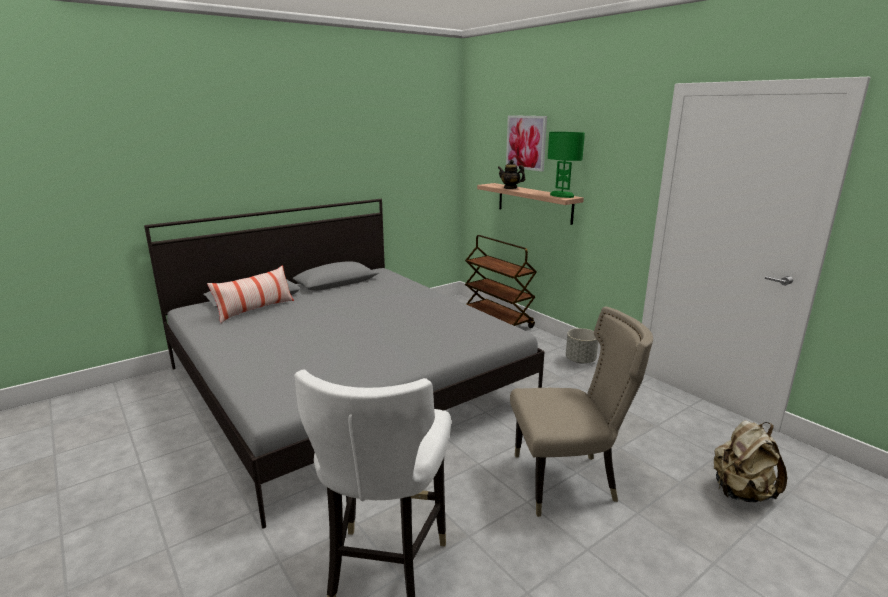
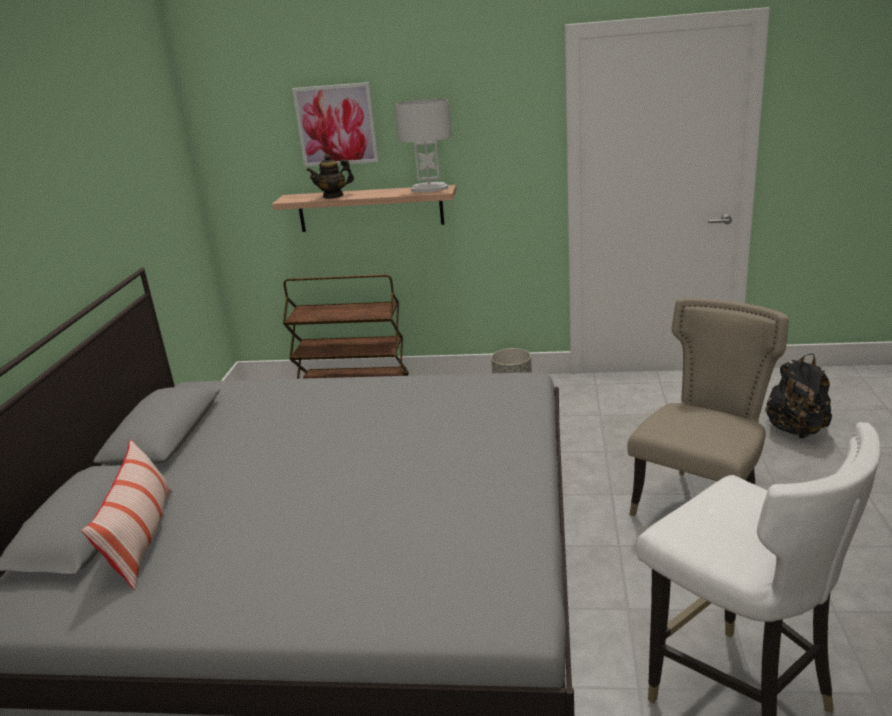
camera: 45 degrees left, 5 degrees up
(561, 196) = (429, 189): green table lamp -> white table lamp
(741, 492) = (796, 430): beige backpack -> black backpack

